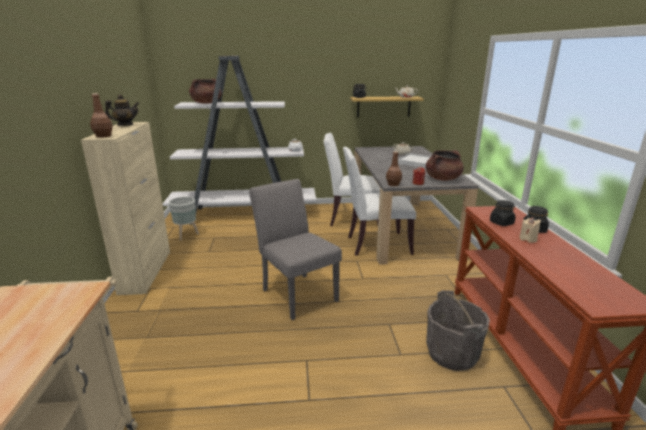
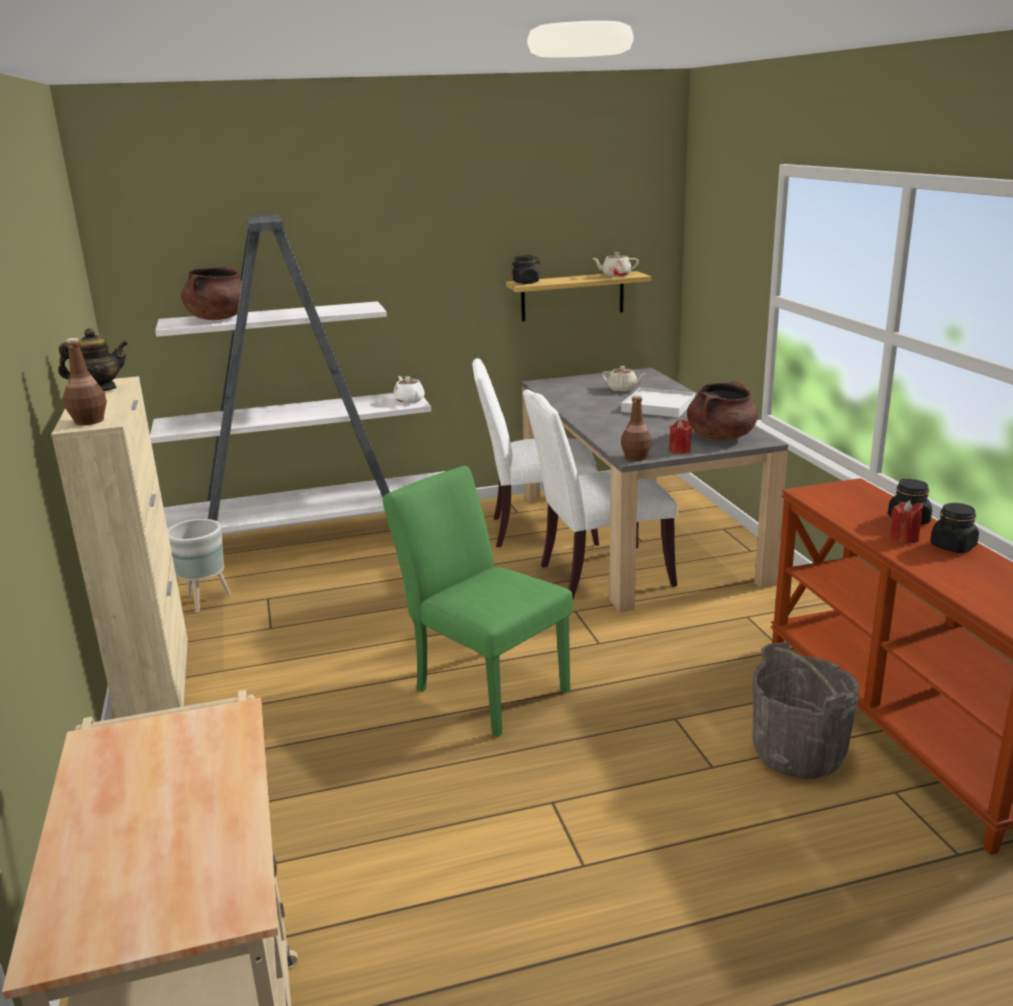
camera: 10 degrees left, 0 degrees up
(296, 292) = (483, 686): grey chair -> green chair
(501, 223) = (852, 513): black jar -> black jar (953, 546)
(528, 239) = (904, 538): beige candle -> red candle

